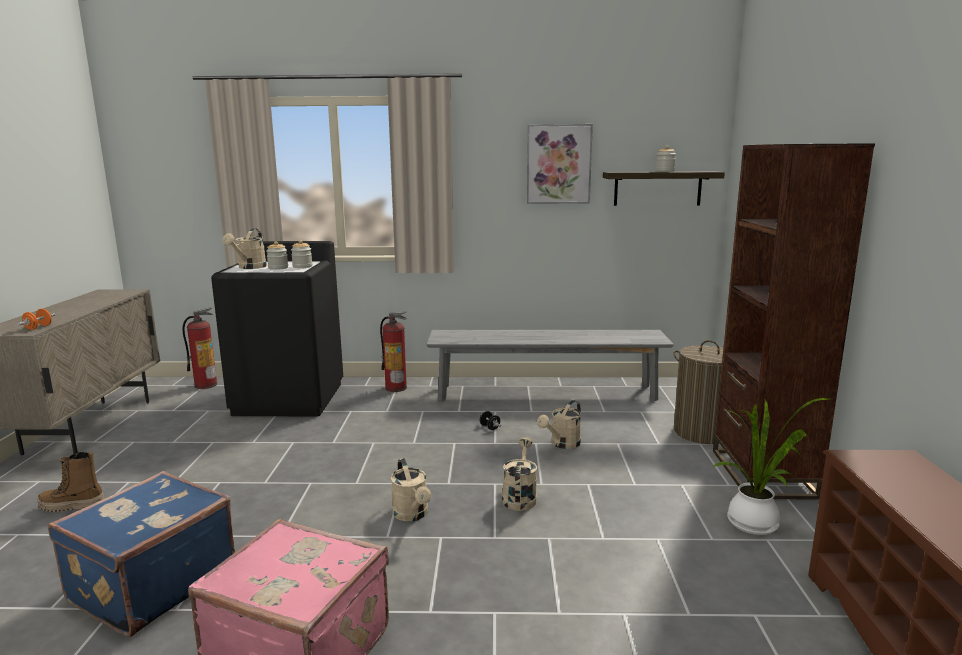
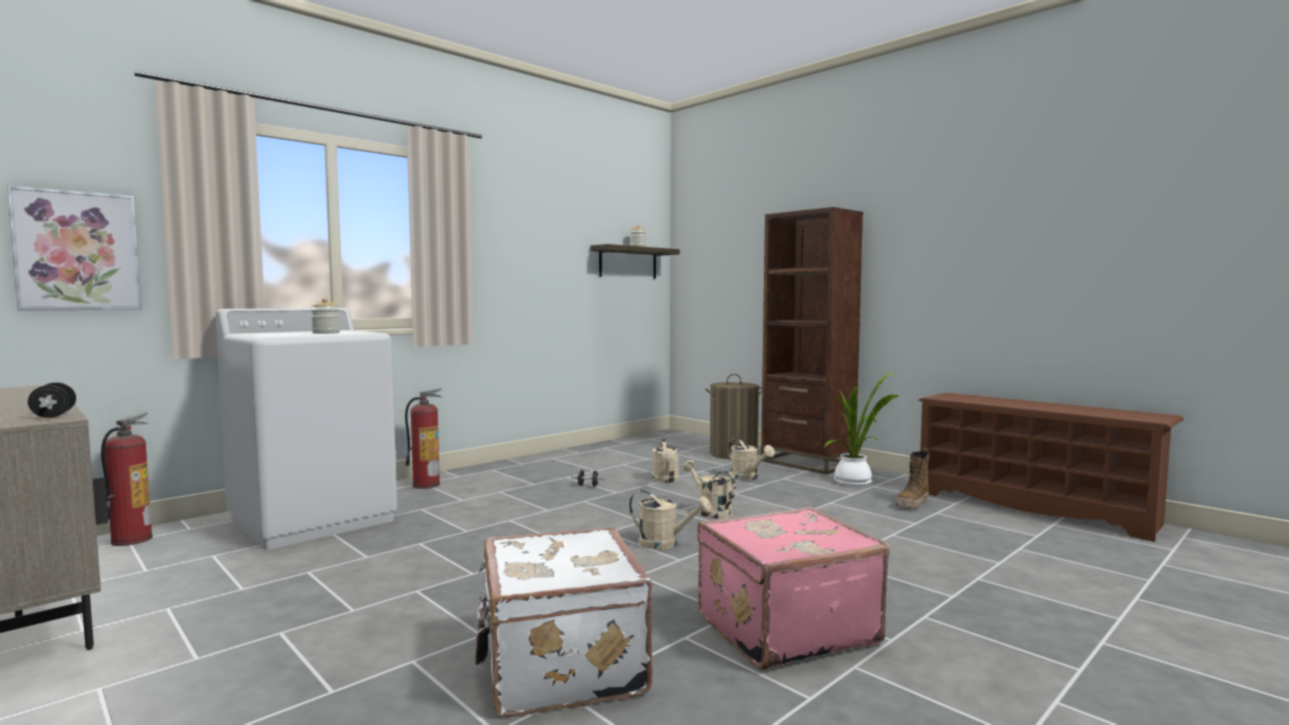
camera: 45 degrees left, 10 degrees down
(38, 327) = (53, 415): orange dumbbell -> black dumbbell
(72, 507) = (255, 677): boot -> boot (913, 504)
(151, 584) = (559, 666): blue suitcase -> white suitcase
(249, 267) = (282, 334): beige watering can -> beige watering can (748, 478)
(290, 399) = (314, 519): black washing machine -> white washing machine
(302, 266) = (352, 331): jar -> none
(546, 393) = (578, 458): grey bench -> none
(558, 164) = (556, 235): picture -> picture (77, 251)

